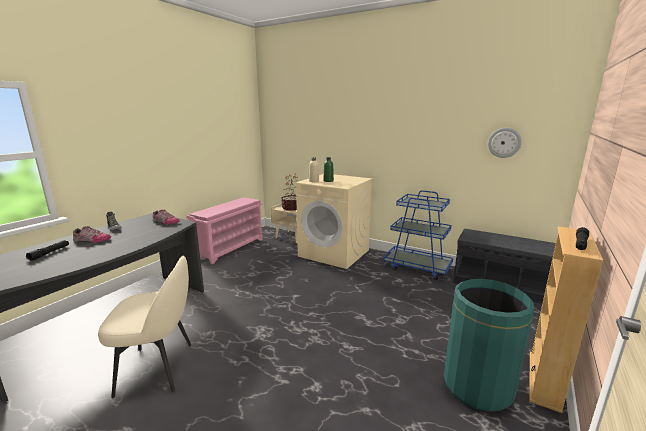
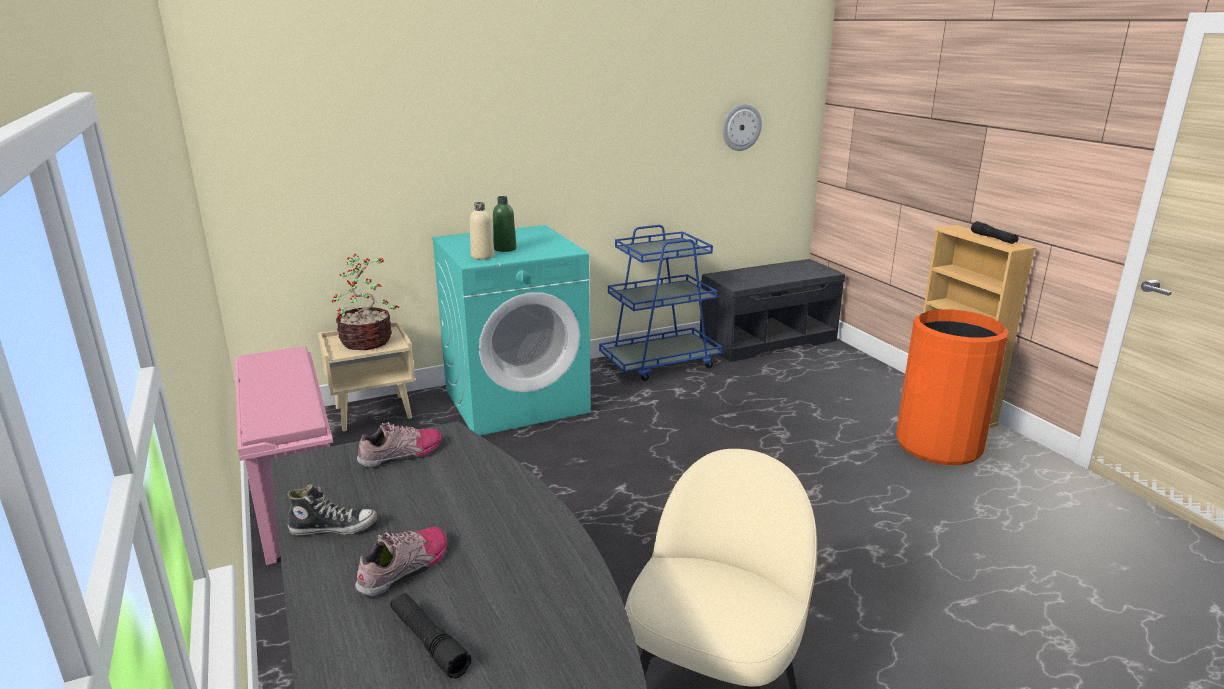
camera: 55 degrees left, 5 degrees up
(334, 253) = (517, 400): beige washing machine -> turquoise washing machine
(477, 386) = (939, 445): green trash can -> orange trash can

